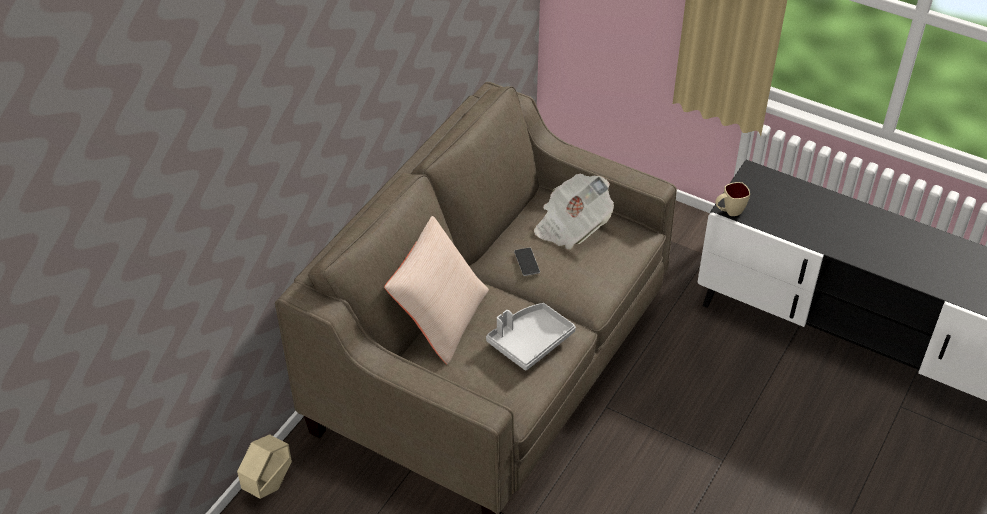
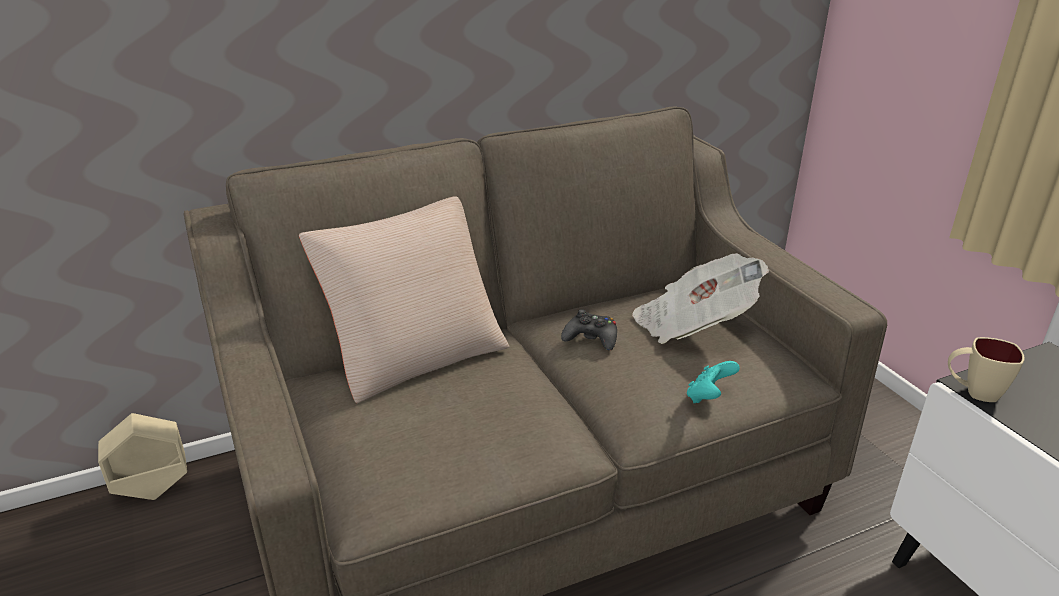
camera: 35 degrees right, 15 degrees down
(527, 262) = (591, 338): phone -> black game controller
(530, 341) = (492, 426): grey tray -> none
(614, 271) = (709, 397): none -> turquoise game controller

